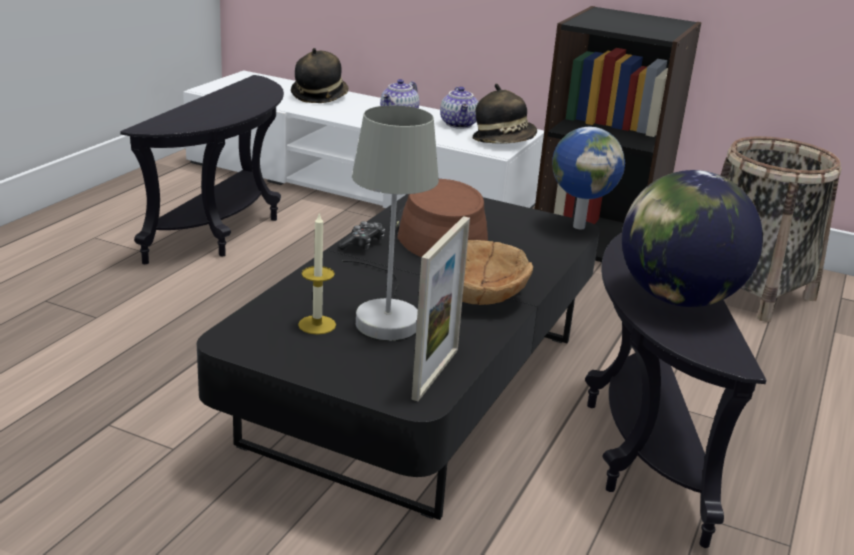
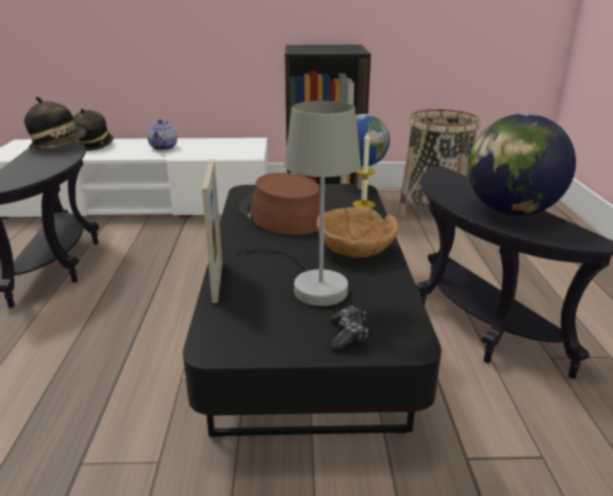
camera: 25 degrees left, 0 degrees up
(317, 325) = (269, 309): candle -> candle (363, 204)
(363, 244) = (236, 237): game controller -> game controller (347, 335)
(435, 373) = (397, 318): picture frame -> picture frame (217, 281)
(459, 125) = (209, 144): teapot -> none
(504, 141) = (249, 148): hat -> hat (59, 146)

